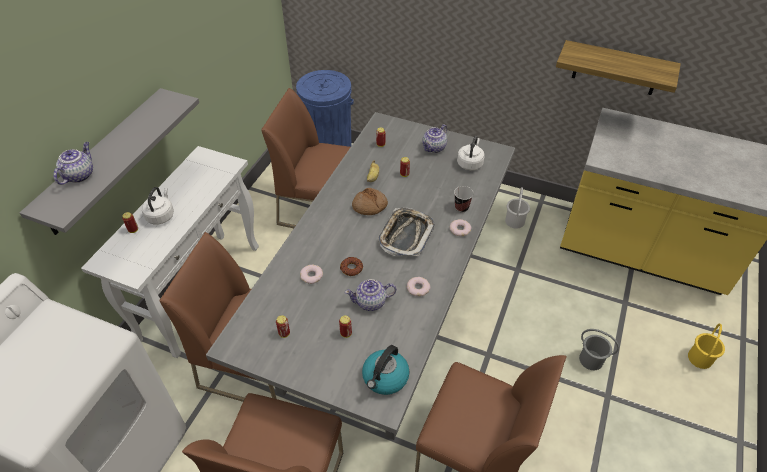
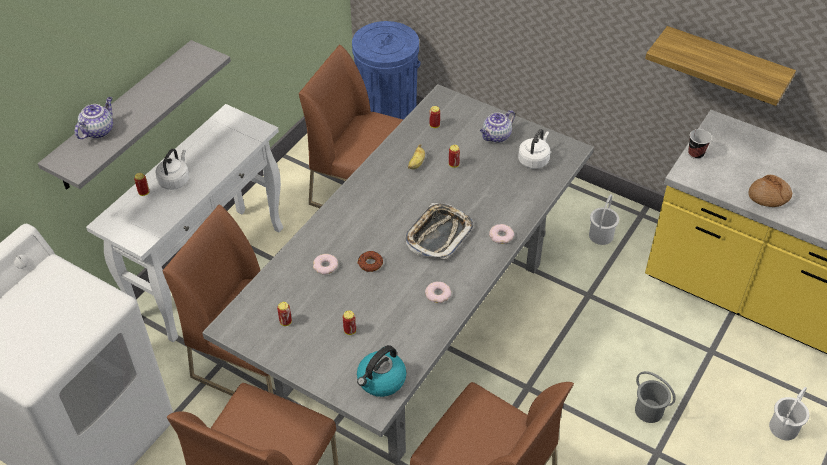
camera: 10 degrees right, 0 degrees up
(369, 206) = (405, 197): bread -> bread (768, 196)
(371, 302) = (384, 302): teapot -> none
(461, 207) = (510, 211): cup -> cup (695, 154)
(700, 358) = (784, 428): yellow bucket -> white bucket

